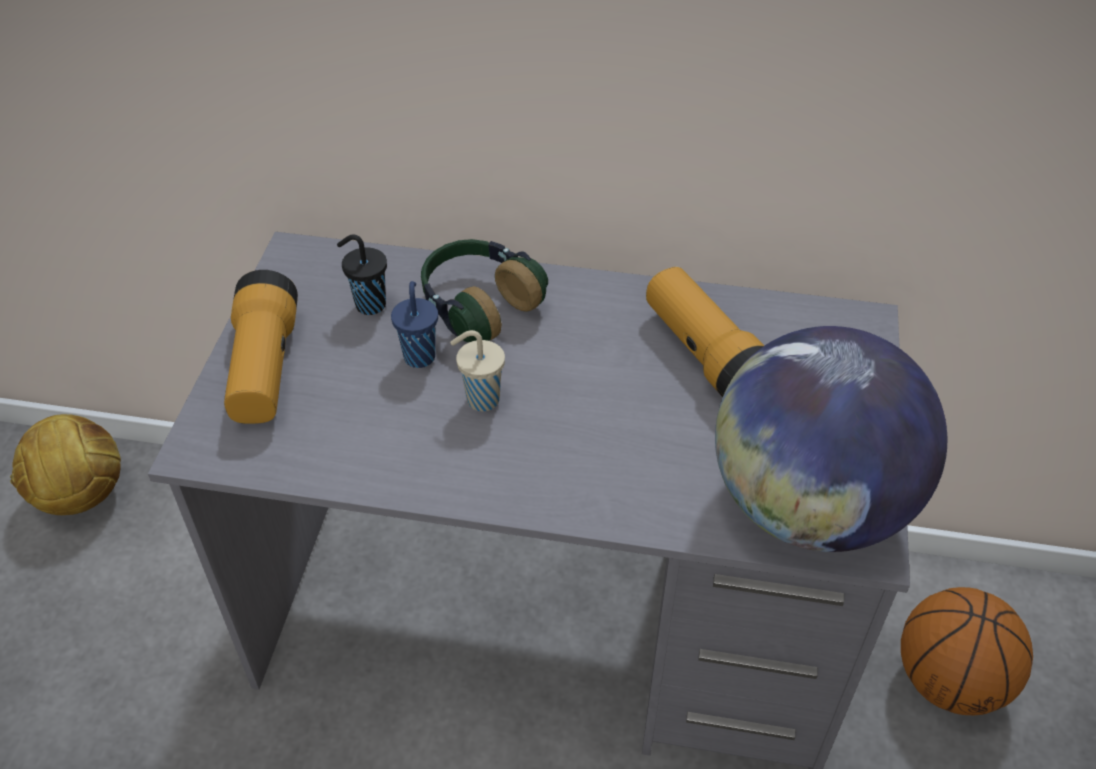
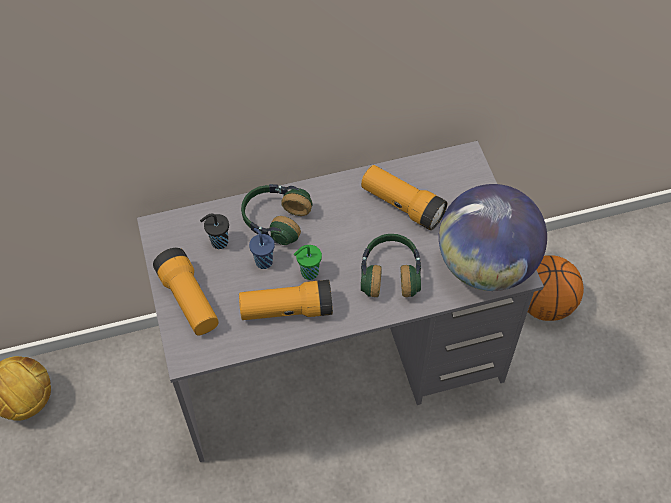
camera: 25 degrees left, 10 degrees up
(407, 442) = (287, 310): none -> flashlight
(480, 399) = (308, 273): beige cup -> green cup
(621, 453) = (390, 273): none -> headphones

